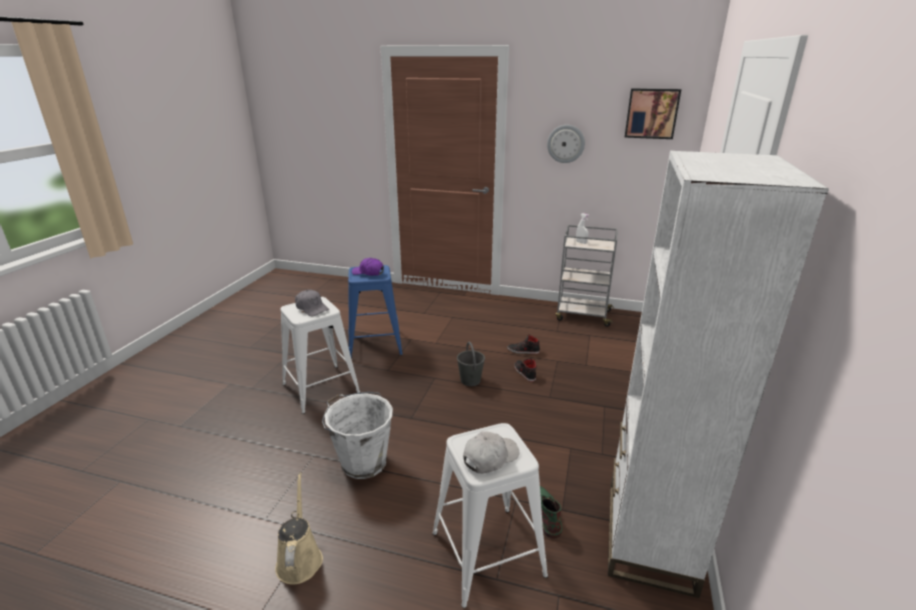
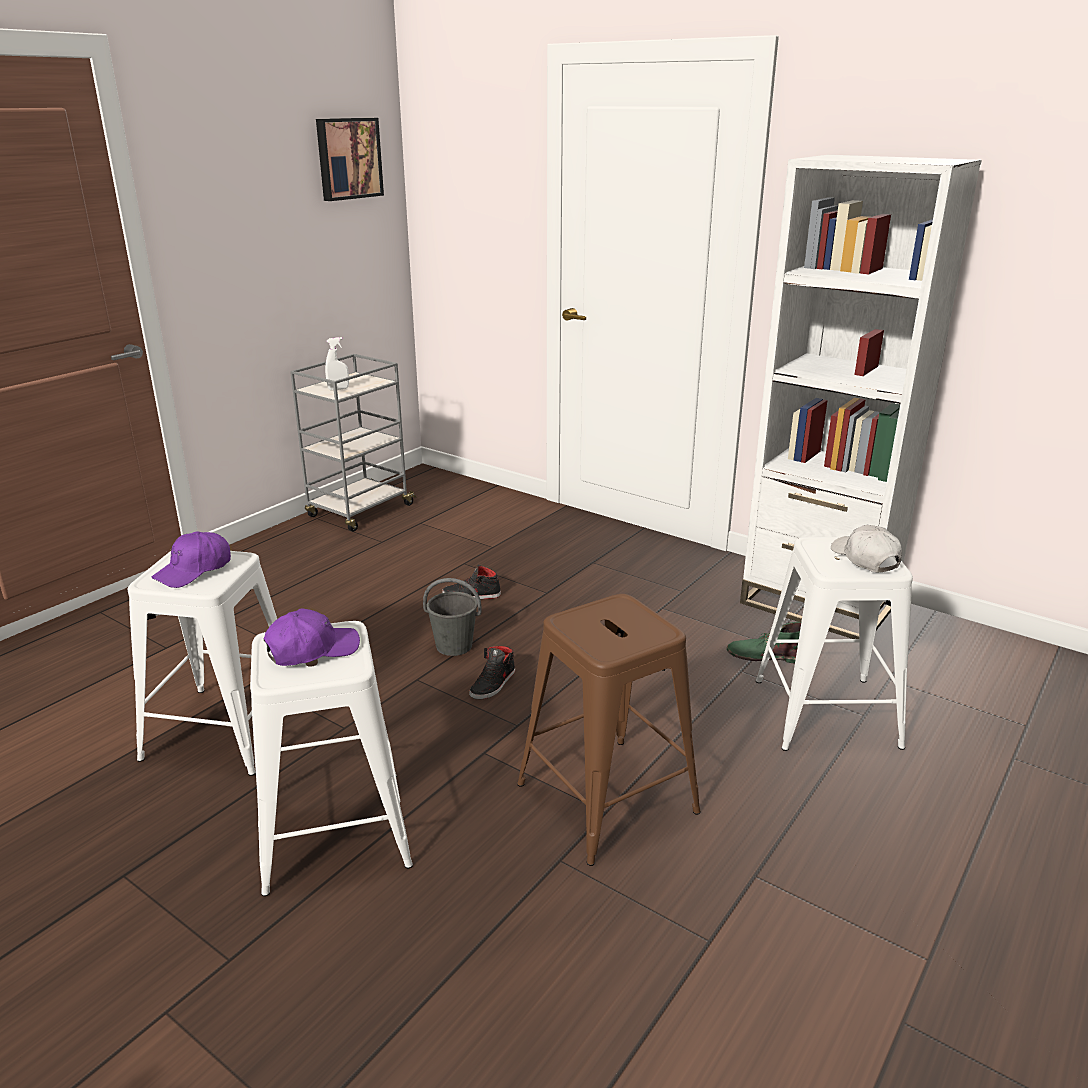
camera: 70 degrees left, 0 degrees up
(300, 558) = (808, 896): beige watering can -> none
(312, 308) = (312, 650): grey cap -> purple cap
(362, 462) = (606, 798): white bucket -> brown stool
(375, 344) = (225, 730): blue stool -> white stool
(523, 351) = (412, 581): black shoe -> black shoe (493, 684)
(566, 143) = (248, 226): wall clock -> none

